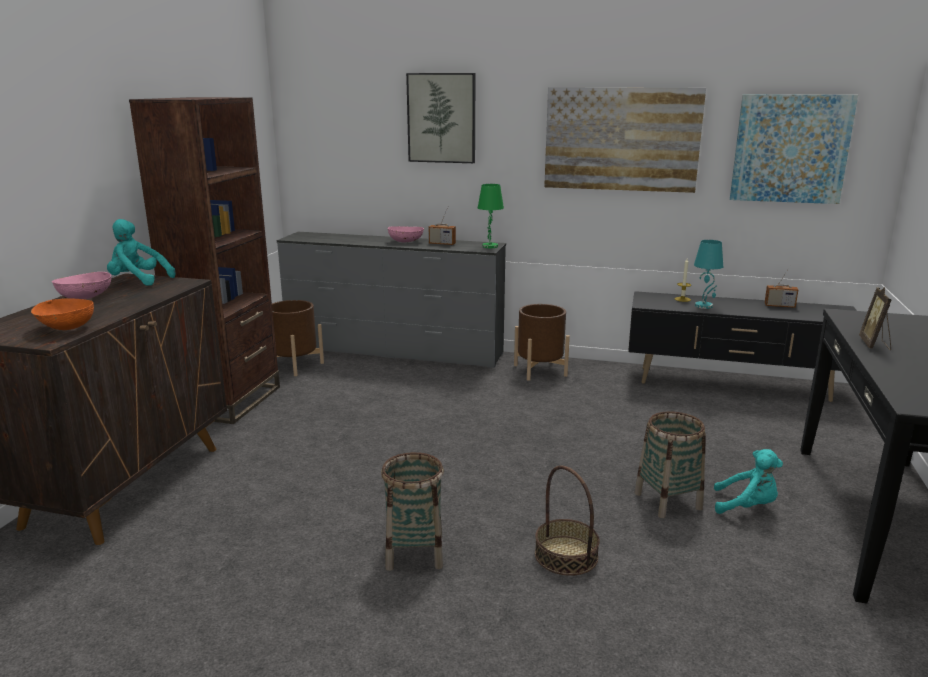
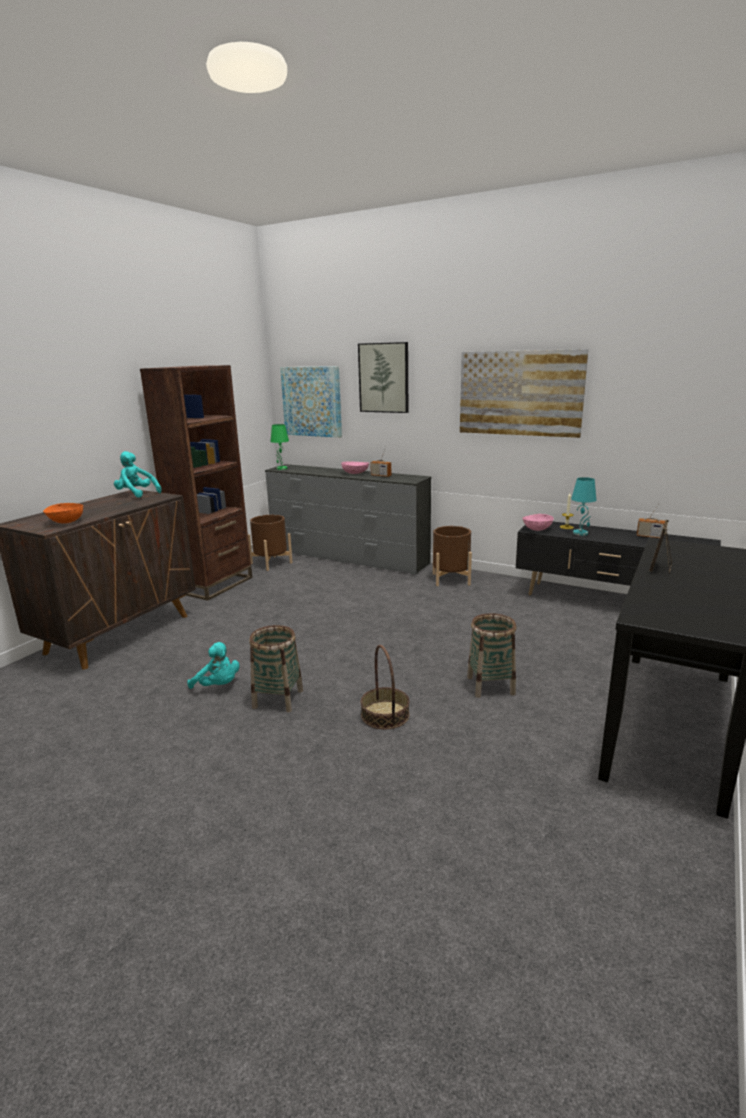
camera: 15 degrees right, 0 degrees up
(85, 297) = (95, 503): pink bowl -> pink bowl (537, 529)
(490, 246) = (415, 478): green table lamp -> green table lamp (281, 468)
(746, 506) = (554, 697): turquoise plush toy -> turquoise plush toy (218, 686)
(790, 149) = (662, 400): picture -> picture (312, 401)

